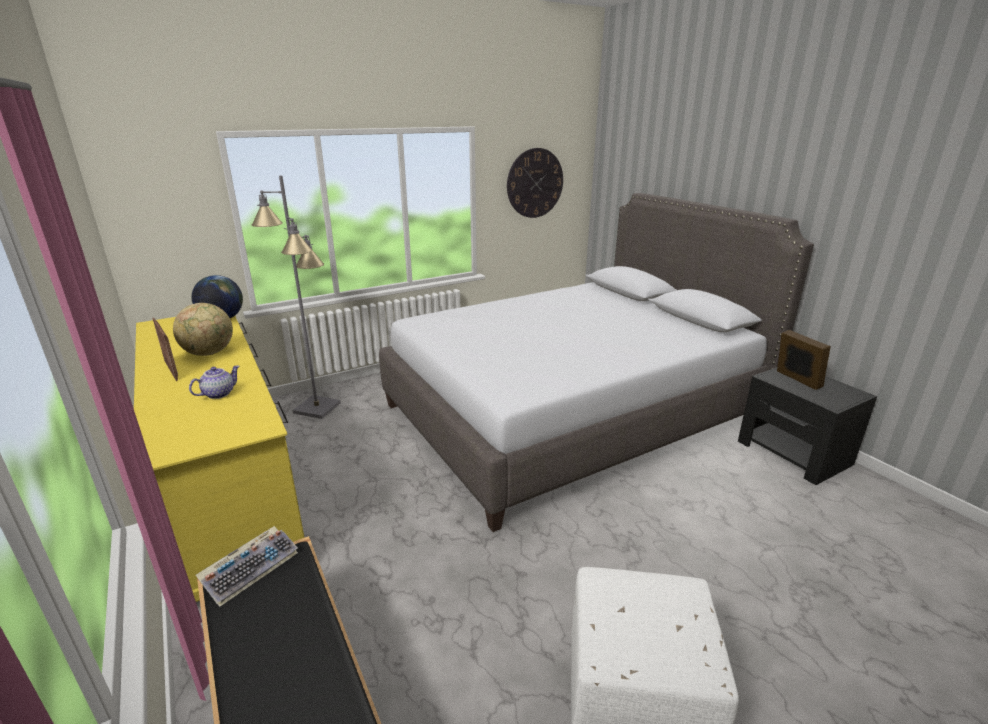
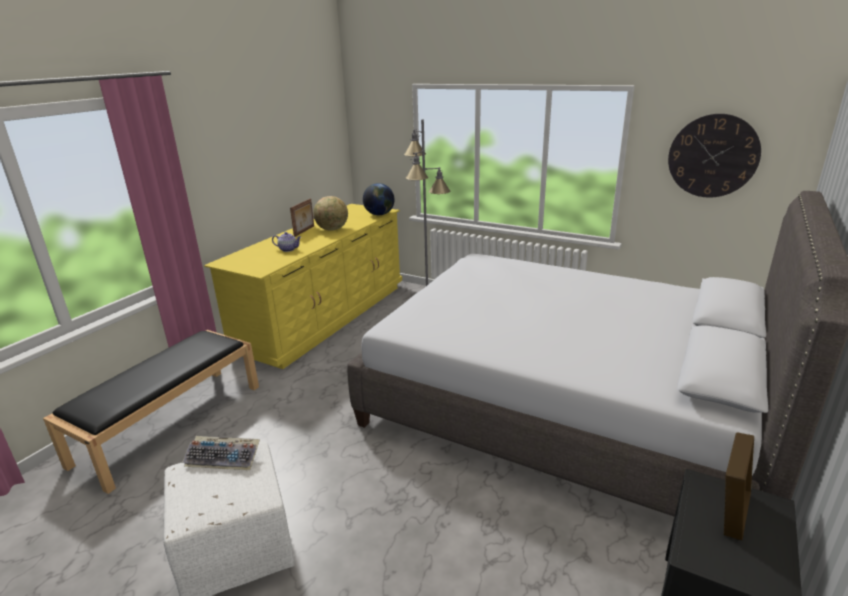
camera: 60 degrees right, 0 degrees up
(251, 568) = (210, 337): keyboard -> keyboard (224, 457)

